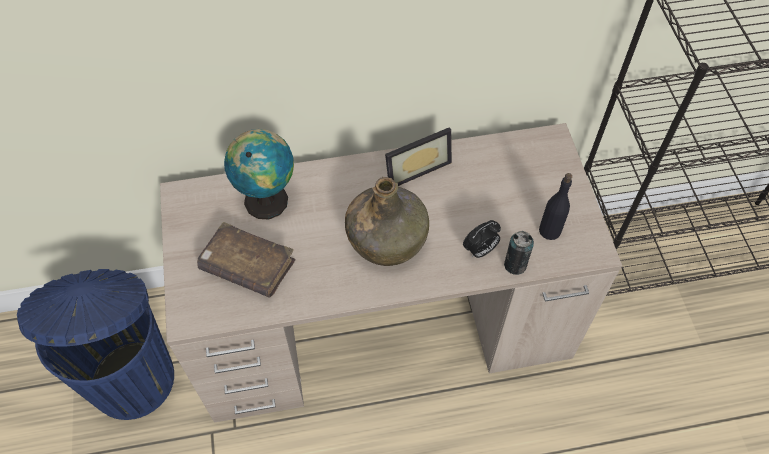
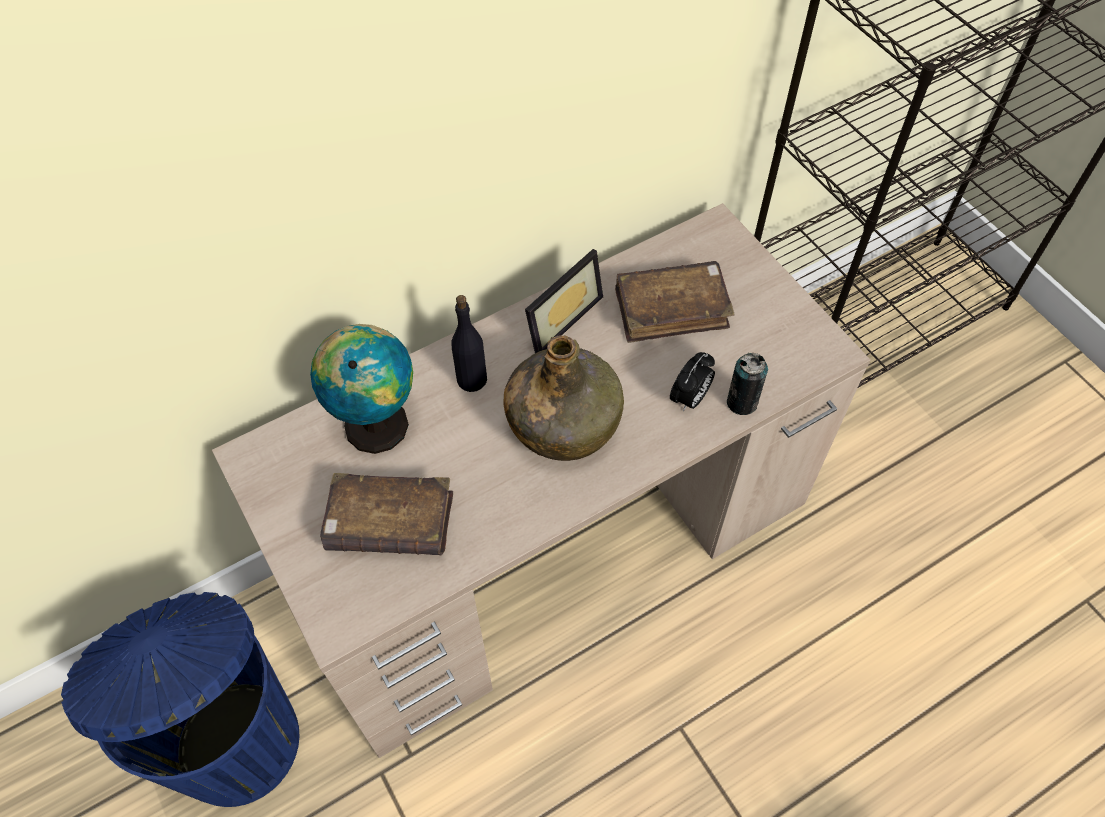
camera: 20 degrees left, 0 degrees up
(495, 186) = (671, 309): none -> brown book
(550, 230) = (764, 344): black bottle -> black bottle (472, 379)

